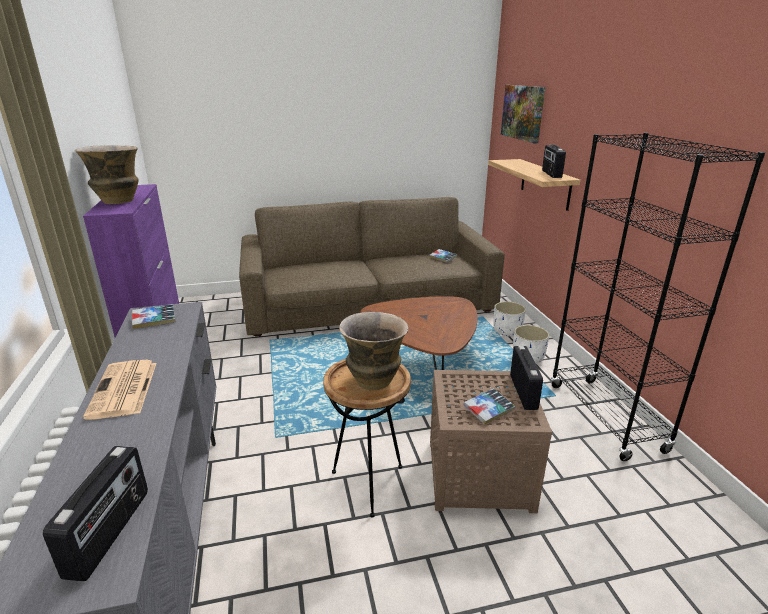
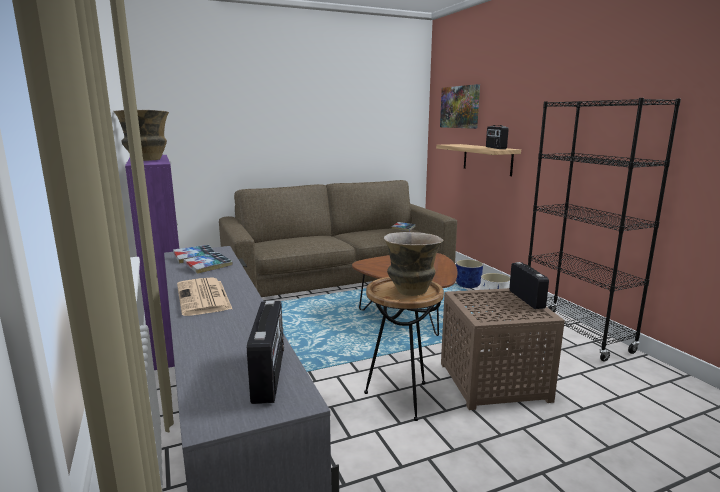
camera: 10 degrees left, 10 degrees down
(488, 410) = (506, 311): book -> book (208, 266)
(507, 331) = (468, 285): white planter -> blue planter

